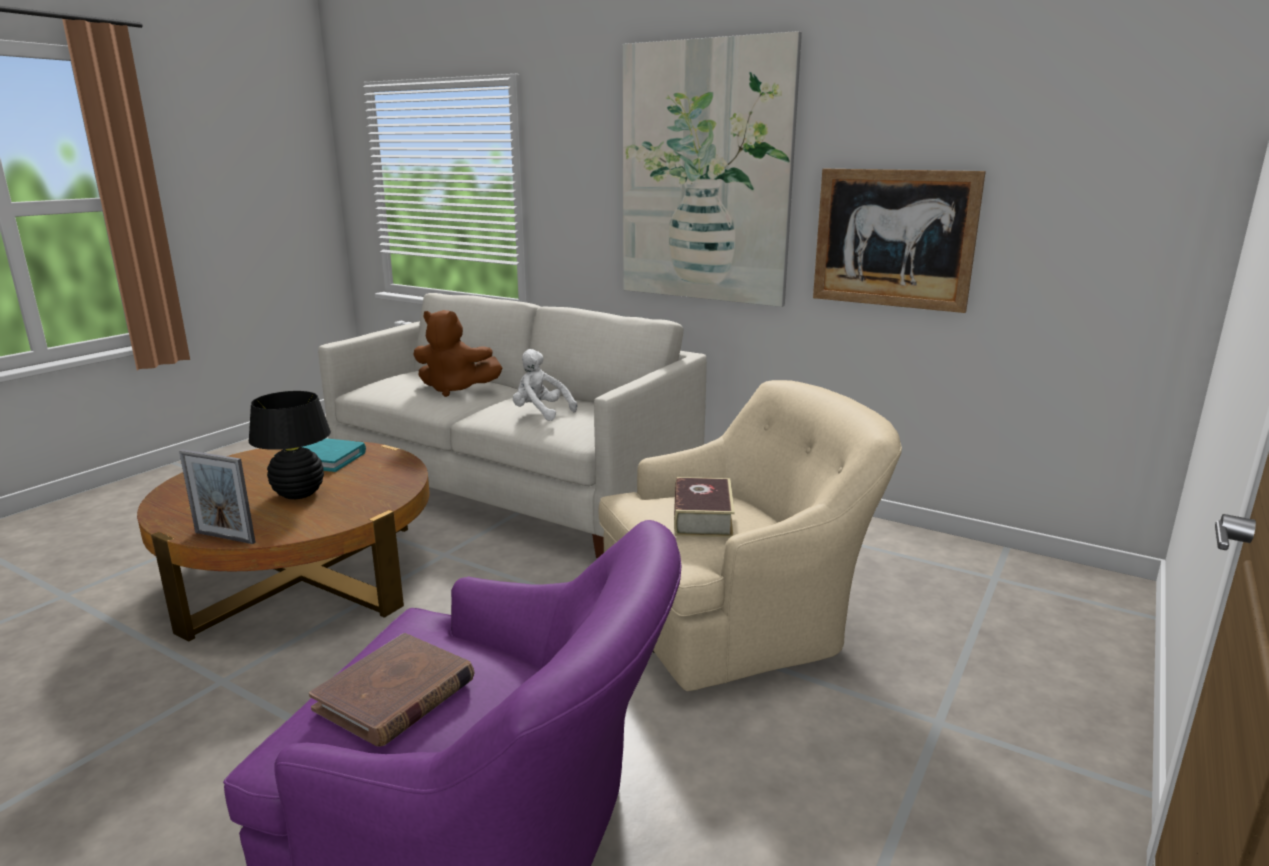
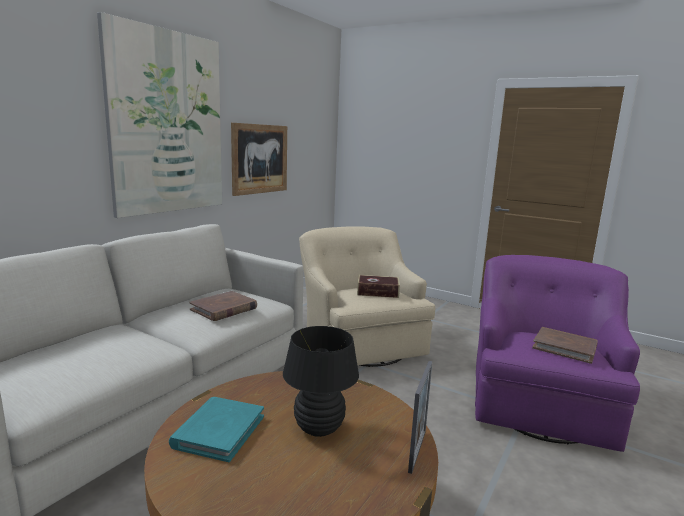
camera: 90 degrees left, 5 degrees down
(455, 389) = (117, 341): brown plush toy -> none
(540, 413) = (224, 309): white plush toy -> brown book

